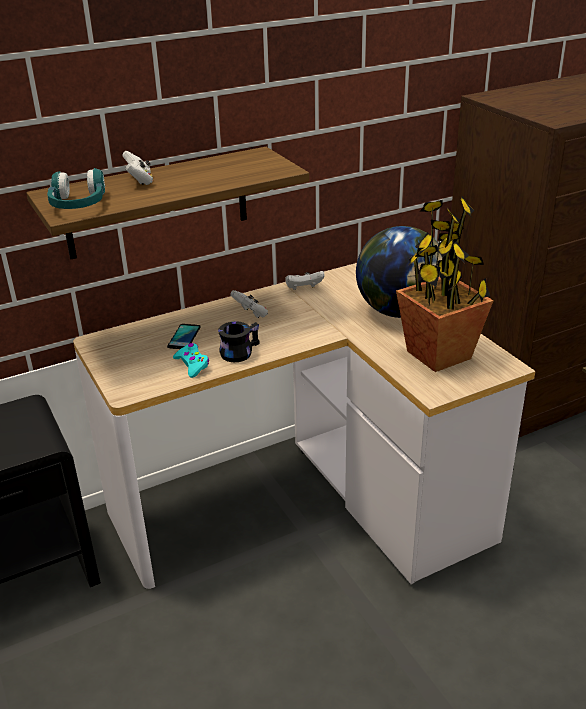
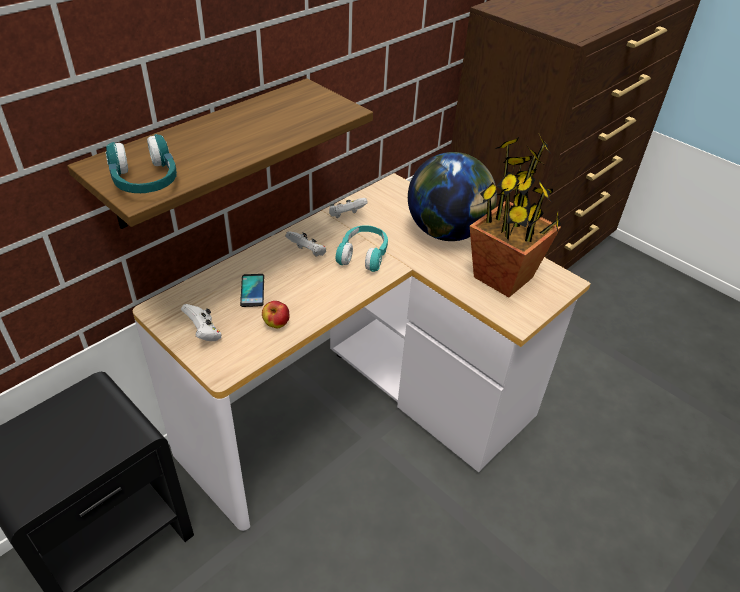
camera: 20 degrees left, 10 degrees up
(139, 181) = (197, 138): white game controller -> white game controller (204, 333)
(192, 365) = (276, 324): turquoise game controller -> apple
(238, 351) = (315, 300): black mug -> none
(303, 321) = (363, 255): none -> turquoise headphones

